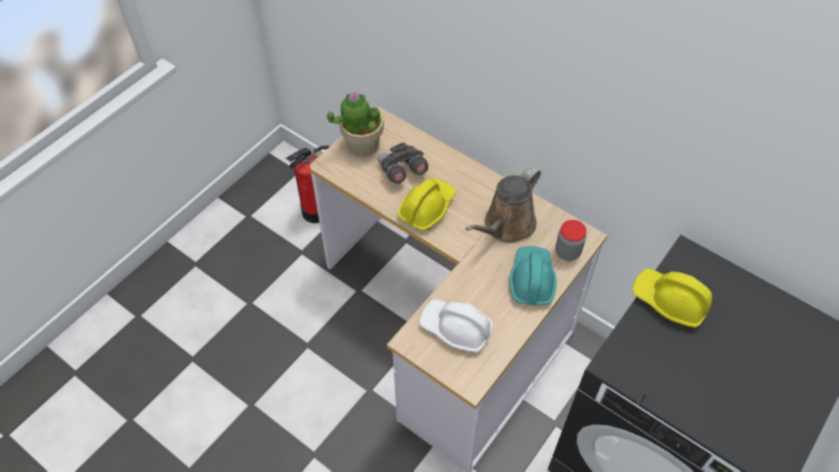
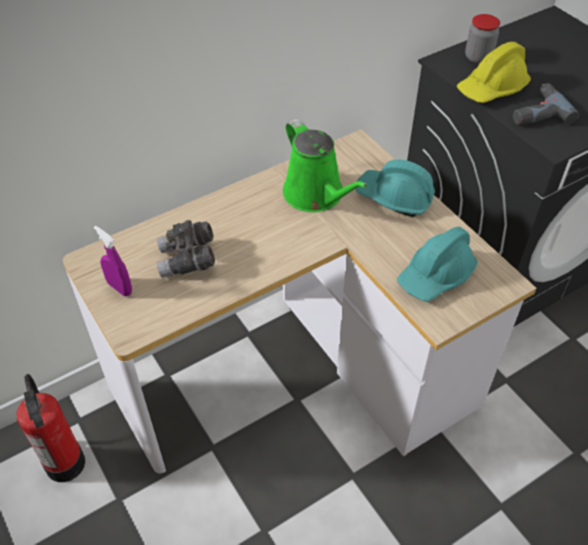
camera: 70 degrees left, 5 degrees down
(362, 145) = (120, 288): potted plant -> purple spray bottle
(427, 208) = (257, 253): yellow hard hat -> none
(456, 328) = (436, 275): white hard hat -> turquoise hard hat
(506, 226) = (316, 195): brown watering can -> green watering can
(567, 252) = (370, 161): jar -> jar (478, 57)
(655, 343) = (536, 111): none -> power drill

